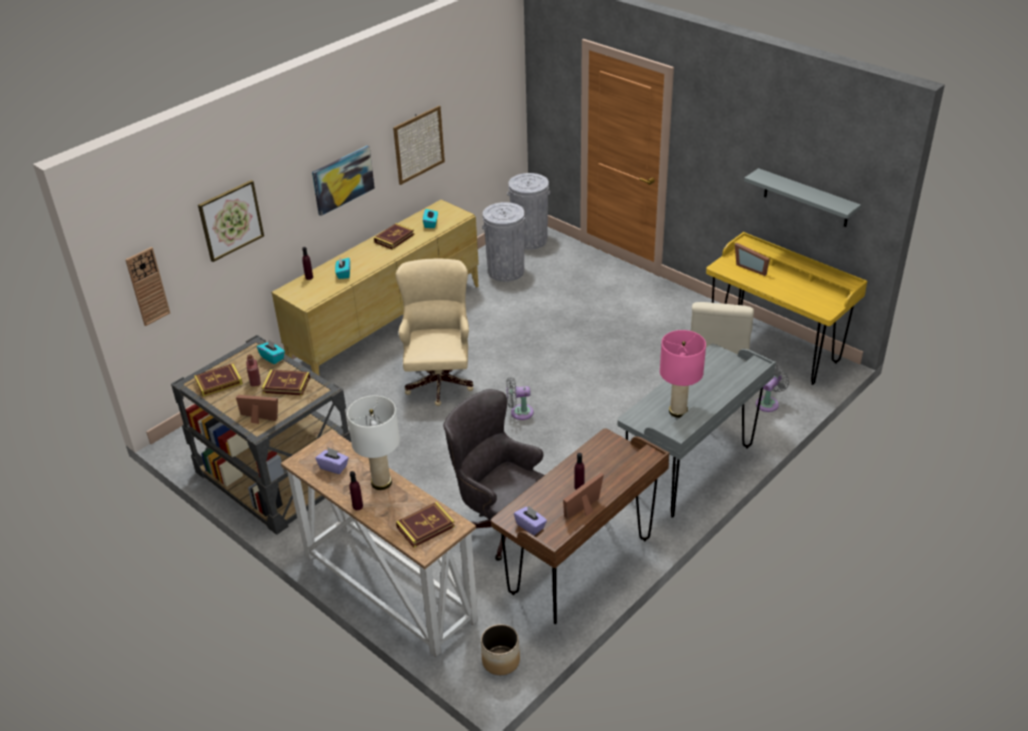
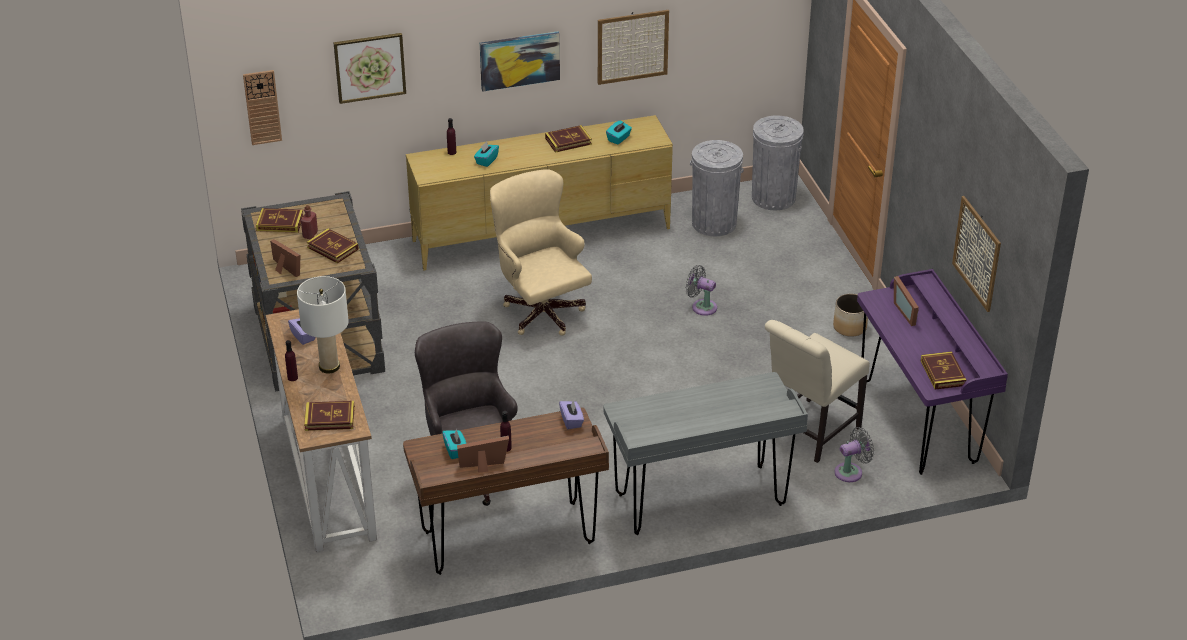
camera: 30 degrees right, 0 degrees up
(272, 358) = (343, 218): turquoise tissue box -> turquoise tissue box (455, 450)
(439, 380) = (541, 311): beige office chair -> beige office chair turned 60 degrees counterclockwise
(500, 661) = (365, 581): planter -> planter (849, 327)
(519, 412) = (588, 374): grey fan -> grey fan (701, 306)
(530, 526) = (431, 462): purple tissue box -> purple tissue box (571, 421)
(678, 411) = (668, 422): pink table lamp -> none
(774, 350) = (918, 422): yellow desk -> purple desk
(806, 198) = (977, 252): grey shelf -> picture
(819, 298) = (942, 373): none -> book

